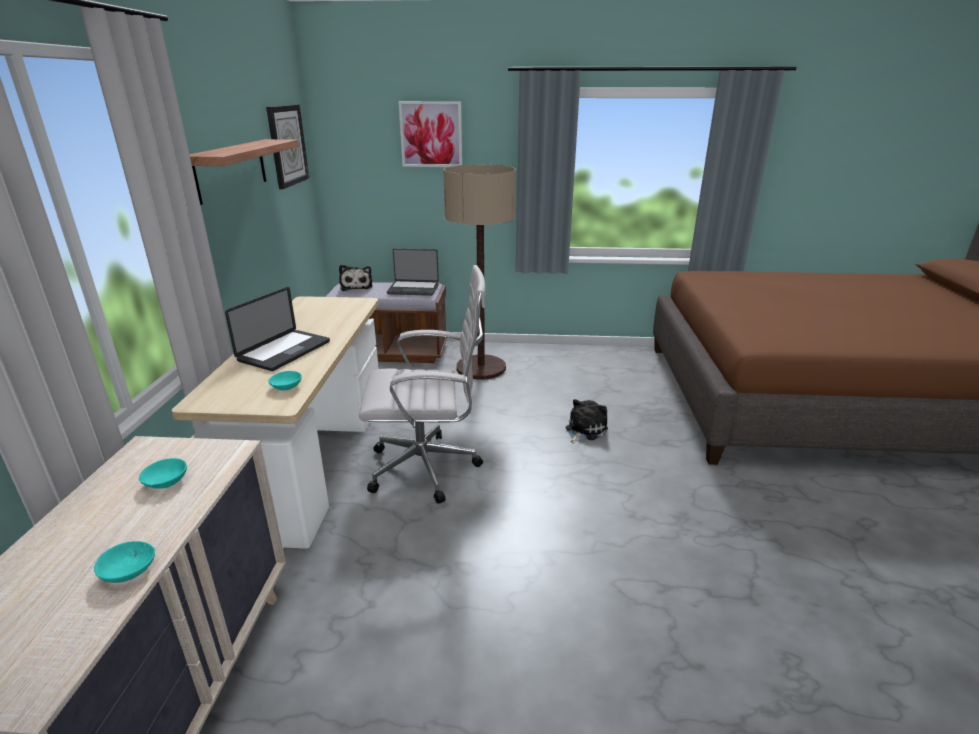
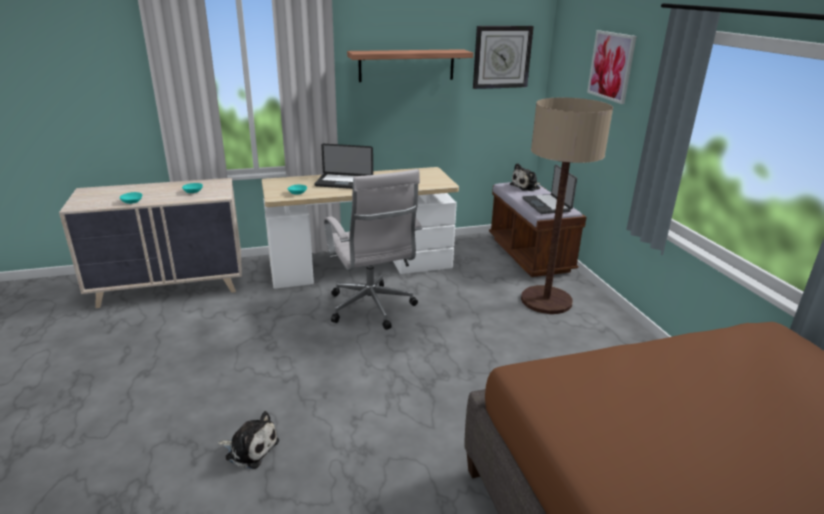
camera: 70 degrees right, 0 degrees up
(584, 430) = (477, 376): plush toy -> plush toy (250, 449)

